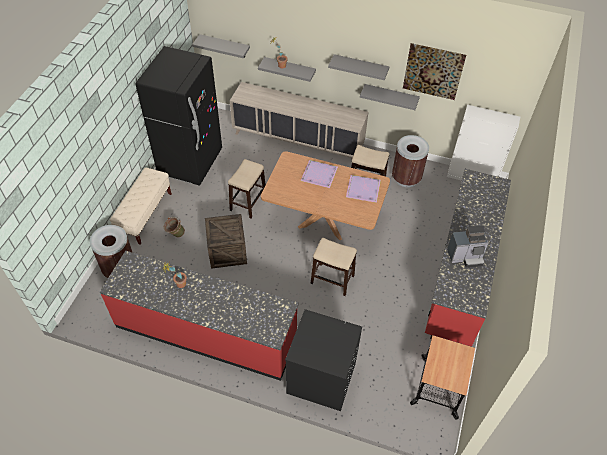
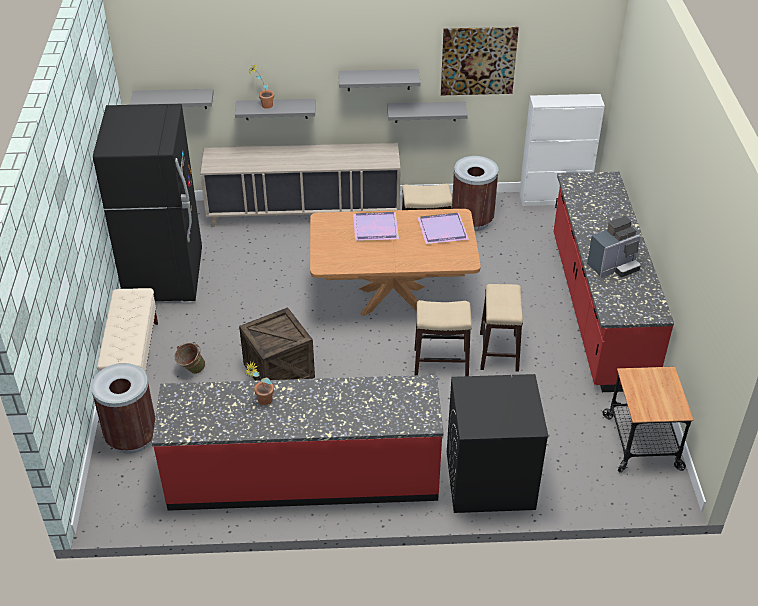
camera: 20 degrees left, 10 degrees down
(248, 202) = (275, 304): stool -> stool (499, 351)

